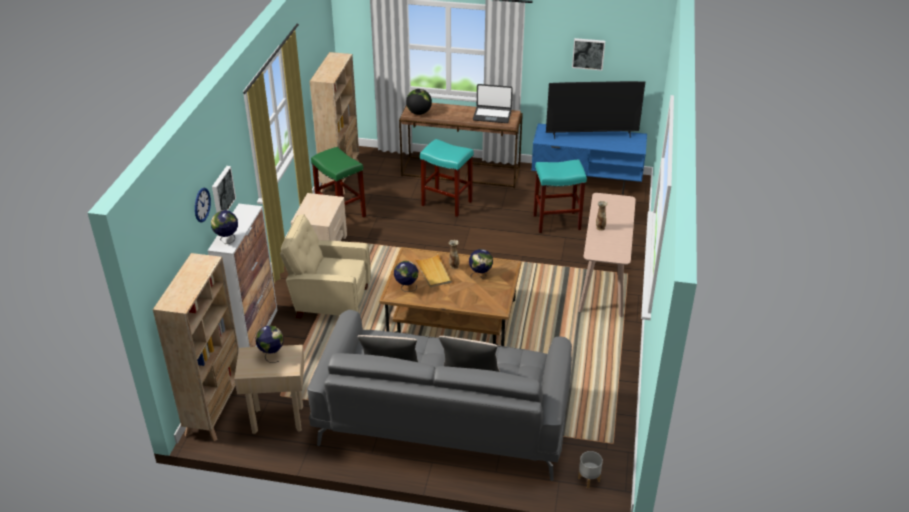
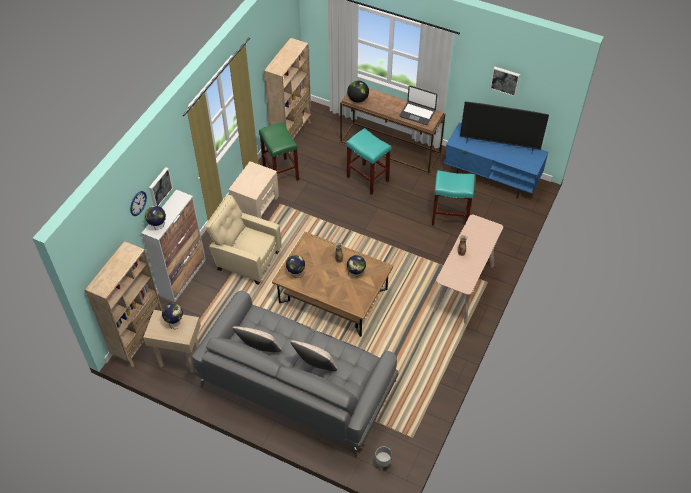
camera: 15 degrees right, 15 degrees up
(433, 272) = (321, 262): beige tray -> none

